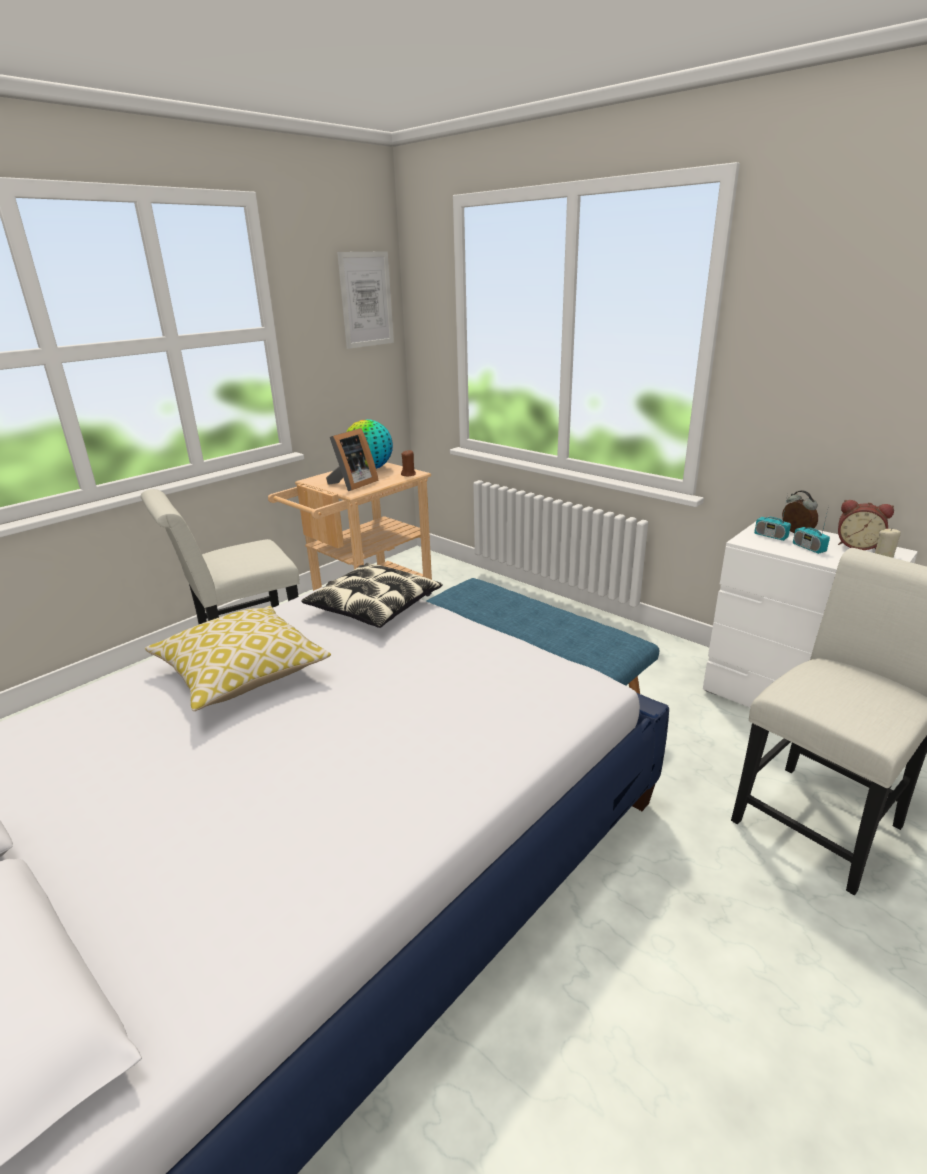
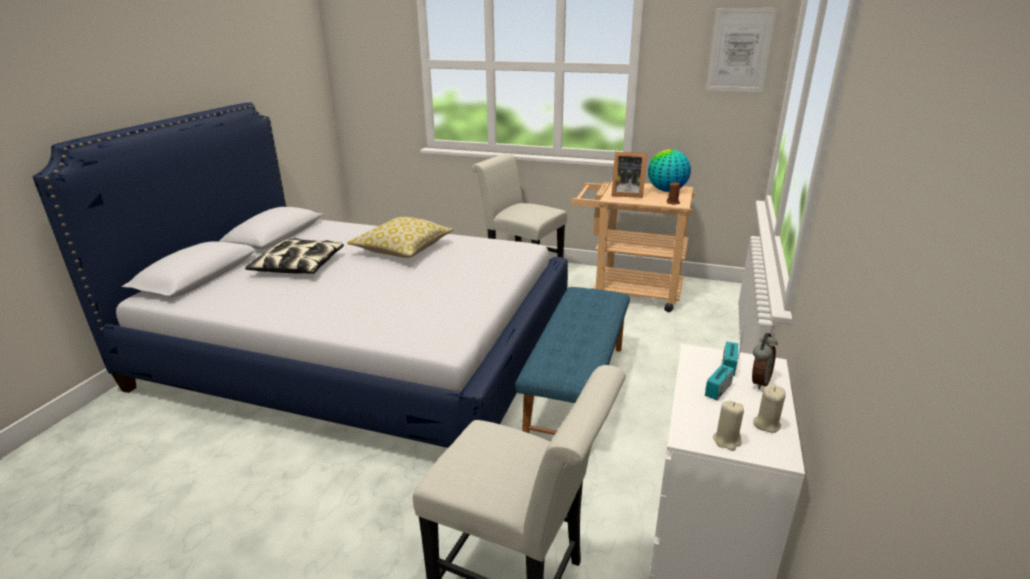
camera: 65 degrees right, 0 degrees up
(374, 607) = (498, 259): pillow -> pillow (298, 266)
(857, 545) = (766, 424): alarm clock -> beige candle

